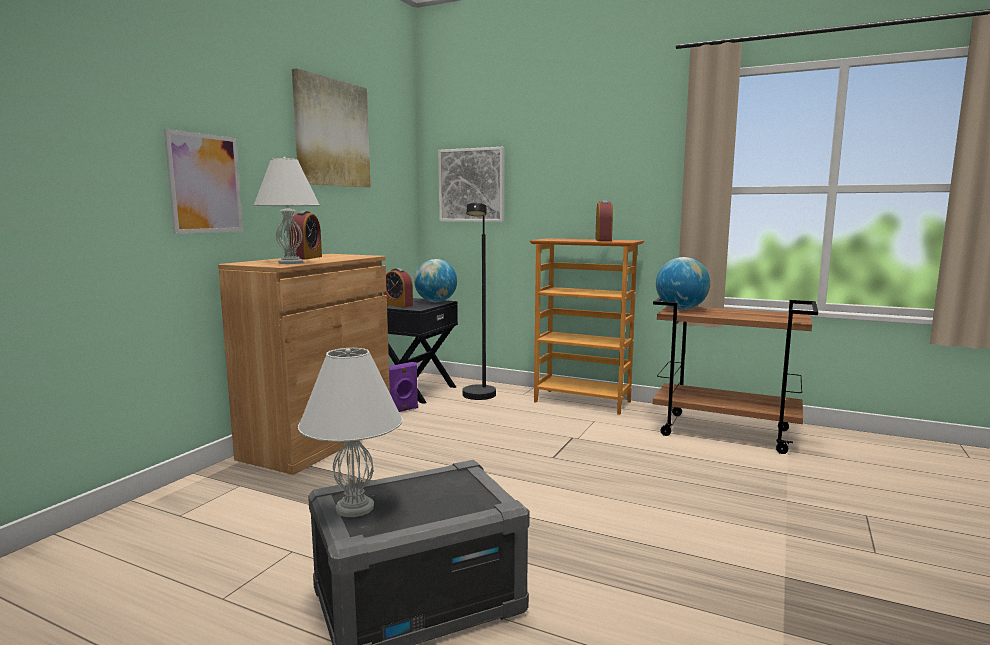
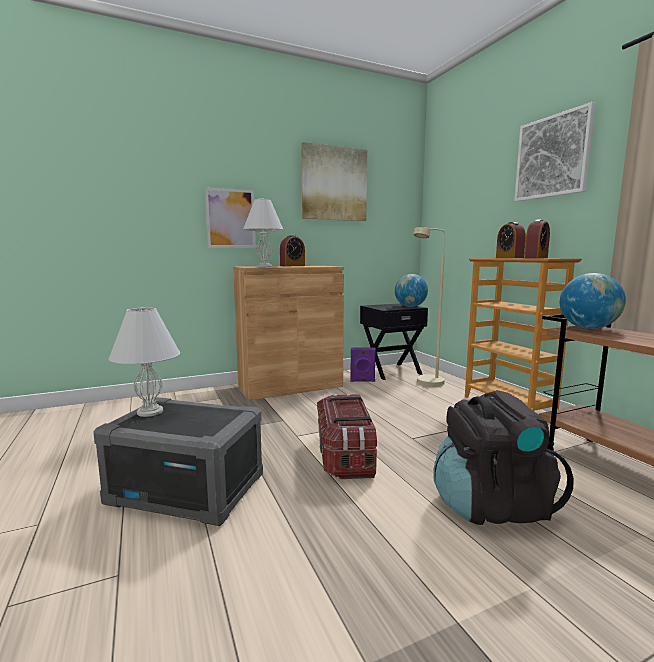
camera: 40 degrees right, 0 degrees up
(398, 305) = (379, 306): alarm clock -> alarm clock (509, 258)
(472, 185) = (452, 216): picture -> picture (553, 157)
(479, 398) = (426, 384): black floor lamp -> beige floor lamp
(519, 495) = (344, 454): none -> storage box
(691, 490) = (491, 505): none -> black backpack

